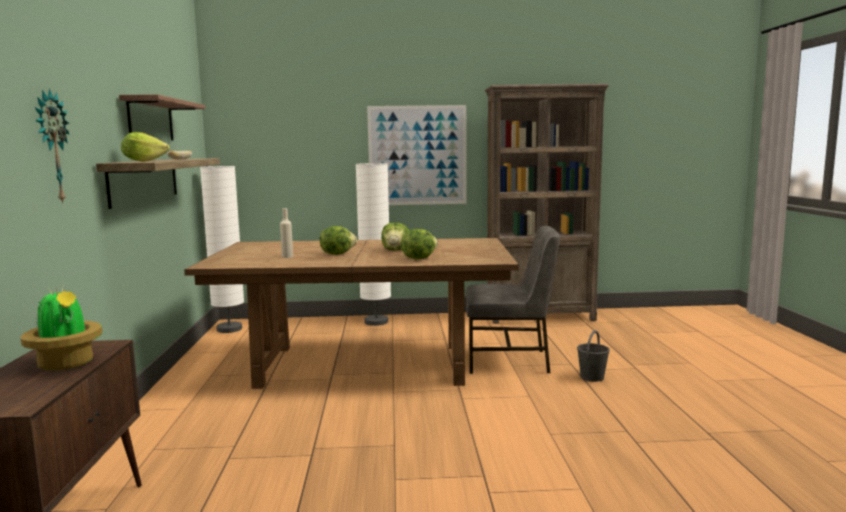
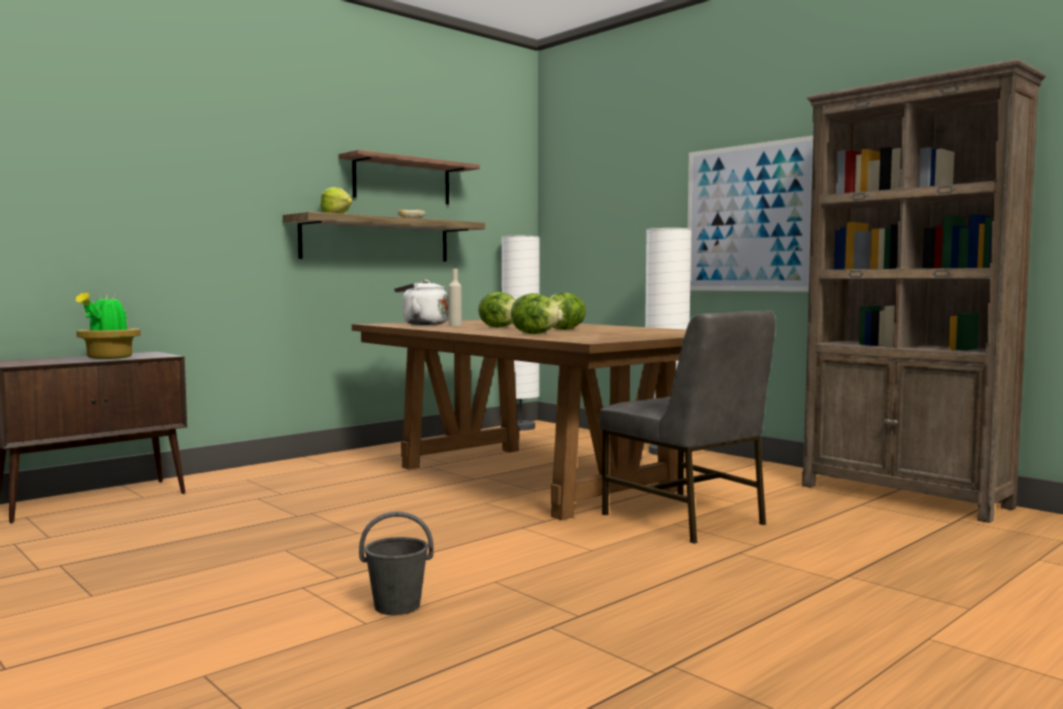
camera: 50 degrees right, 5 degrees down
(51, 147) = (210, 194): wall clock -> none
(250, 259) = (422, 324): none -> white kettle
(592, 377) = (733, 564): grey bucket -> grey bucket (398, 606)

